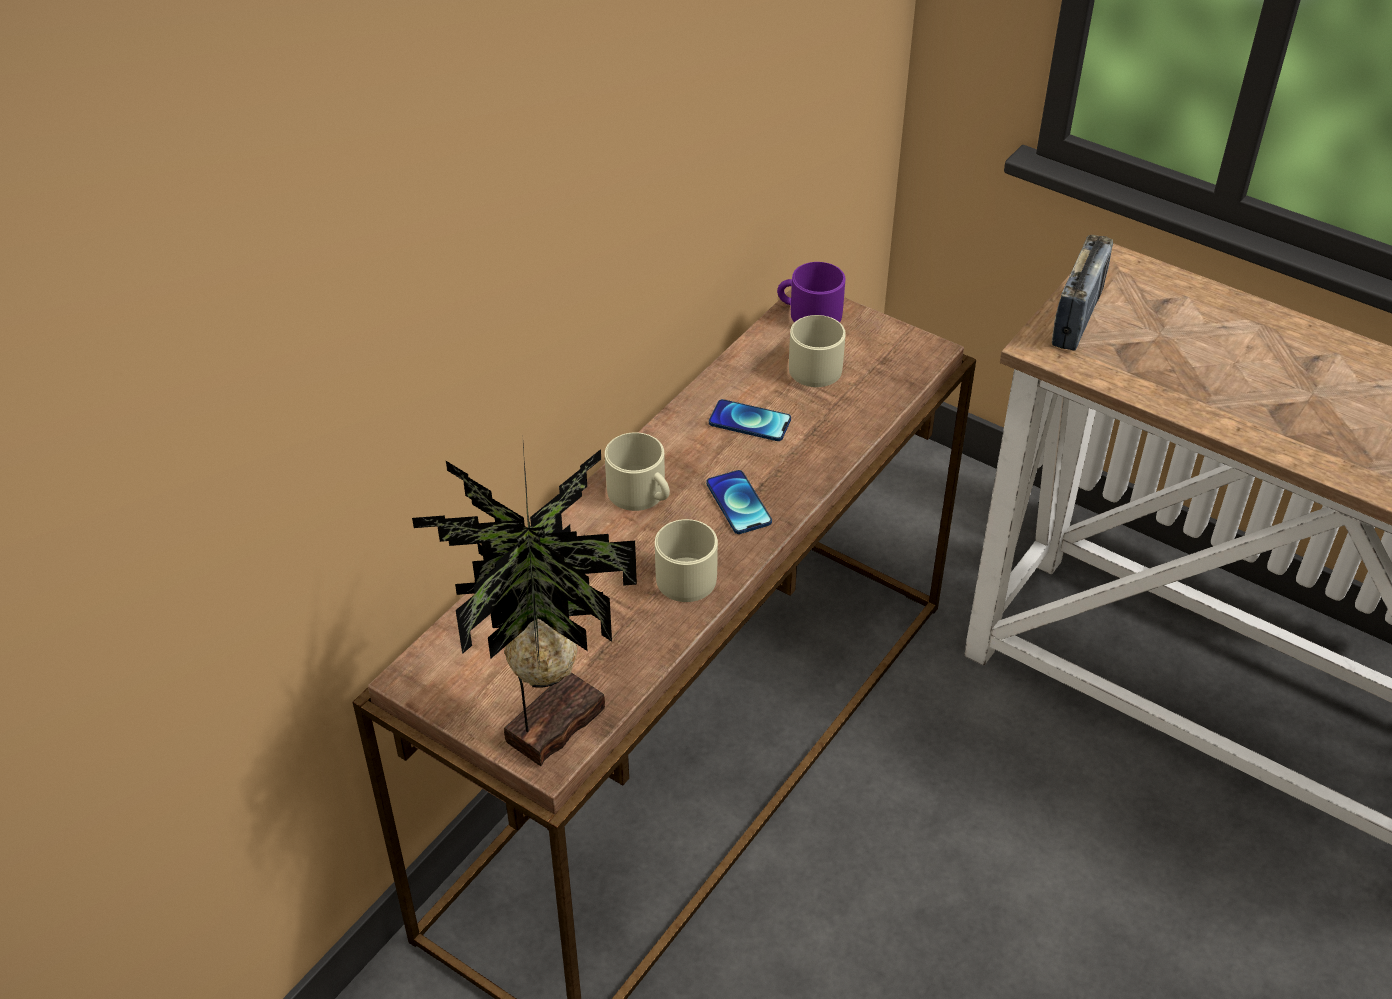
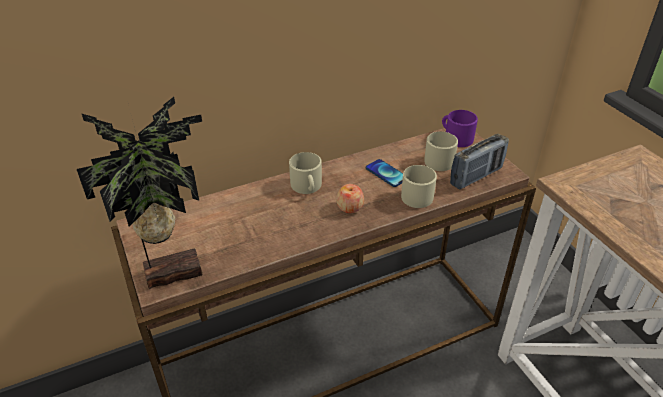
camera: 30 degrees right, 5 degrees down
(688, 573) = (298, 229): beige mug -> beige mug (420, 195)
(738, 503) = (350, 207): phone -> apple
(1077, 318) = (596, 177): radio -> radio (476, 176)

